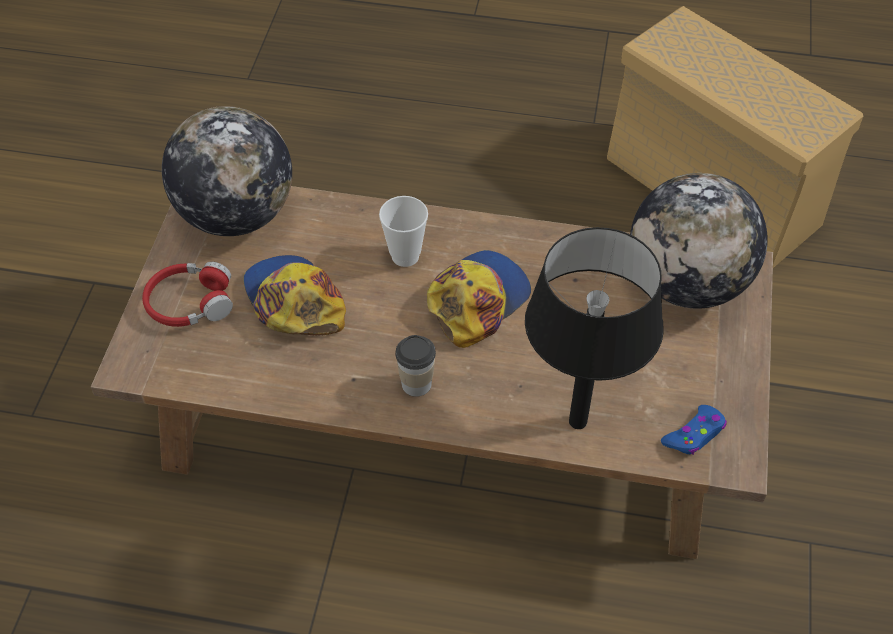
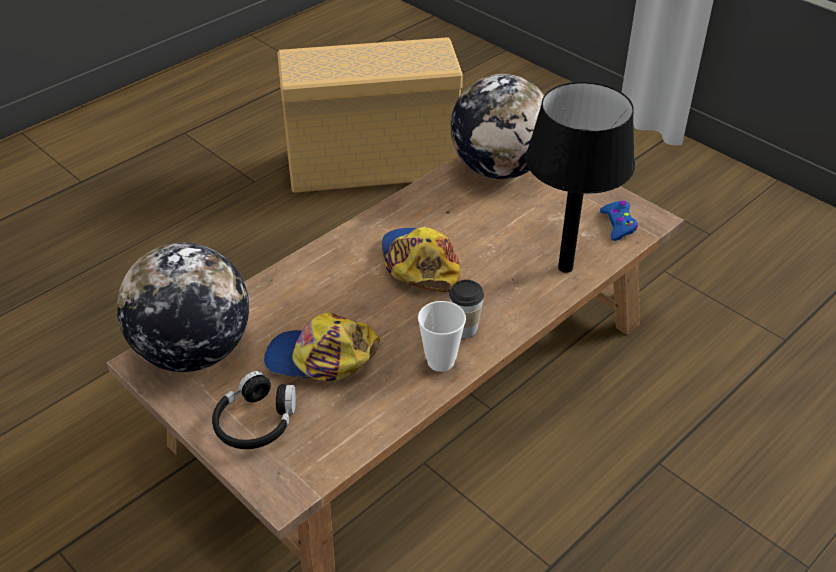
camera: 55 degrees left, 10 degrees down
(190, 303) = (256, 422): red headphones -> black headphones
(405, 256) = (341, 279): cup -> cup (440, 361)

